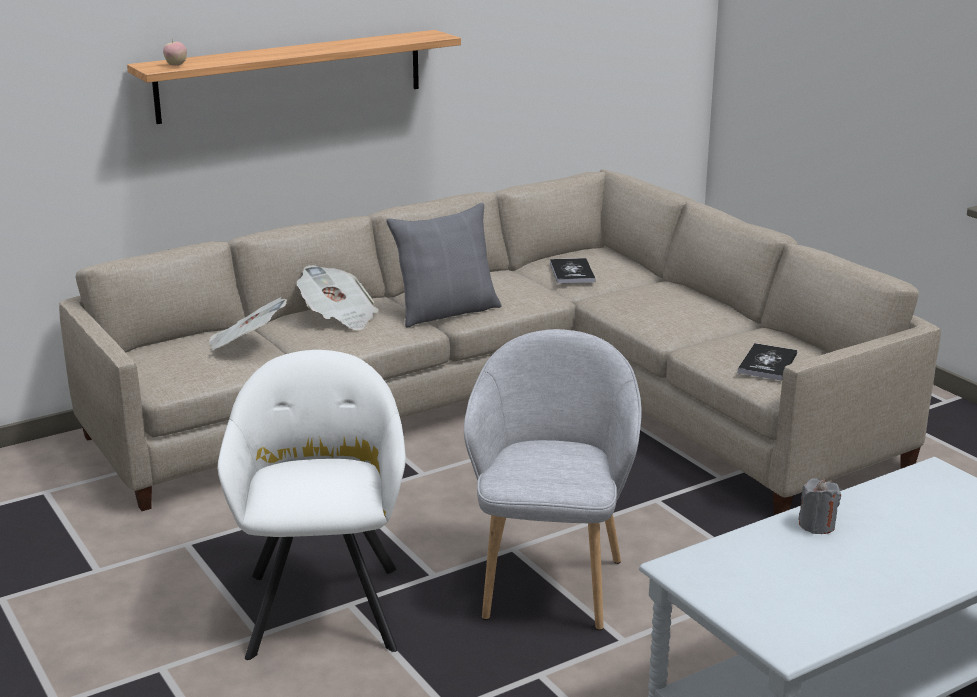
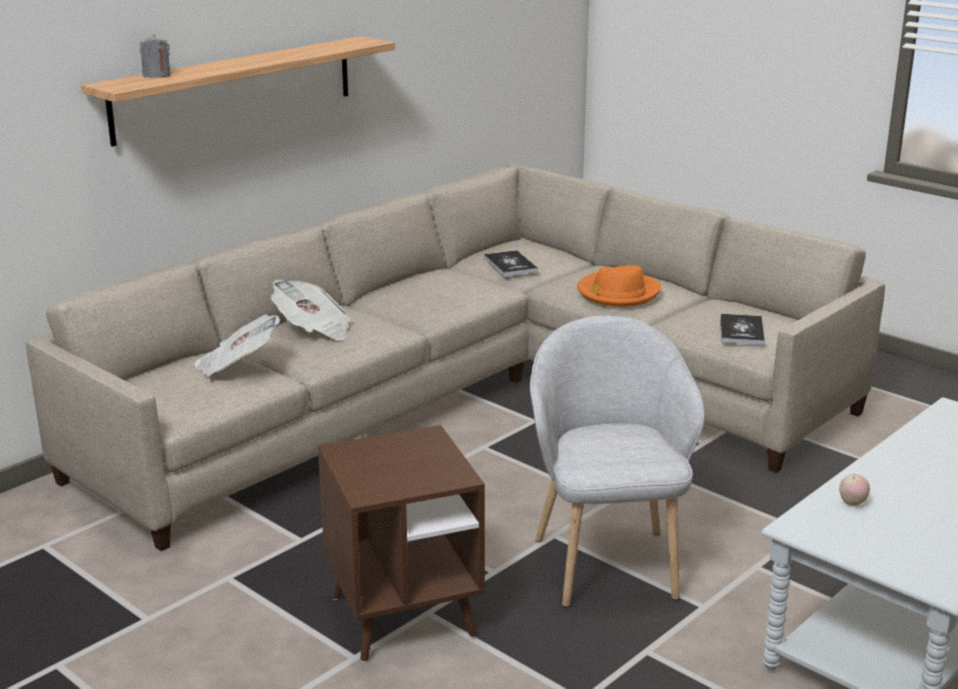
camera: 15 degrees left, 0 degrees up
(176, 65) = (137, 83): apple -> apple (852, 503)
(324, 604) = (403, 617): white armchair -> brown side table
(446, 312) = (413, 314): grey pillow -> none
(663, 311) = (617, 293): none -> orange hat
(817, 525) = (889, 471): grey candle -> grey candle (156, 75)

